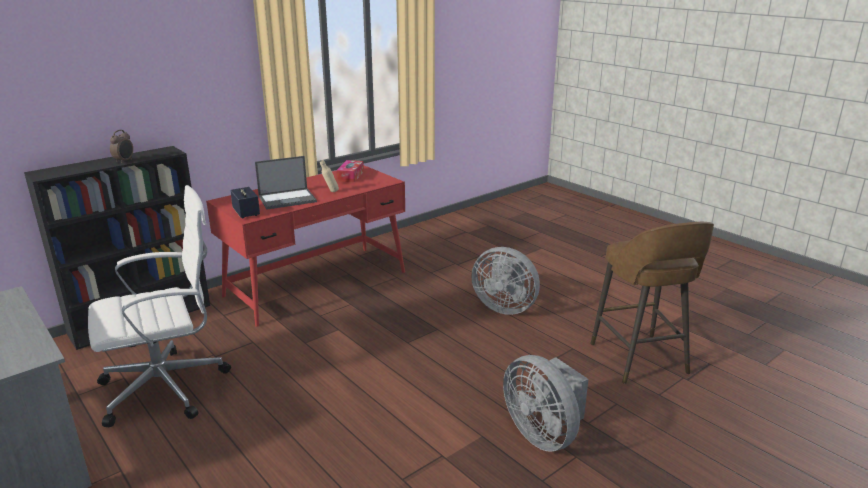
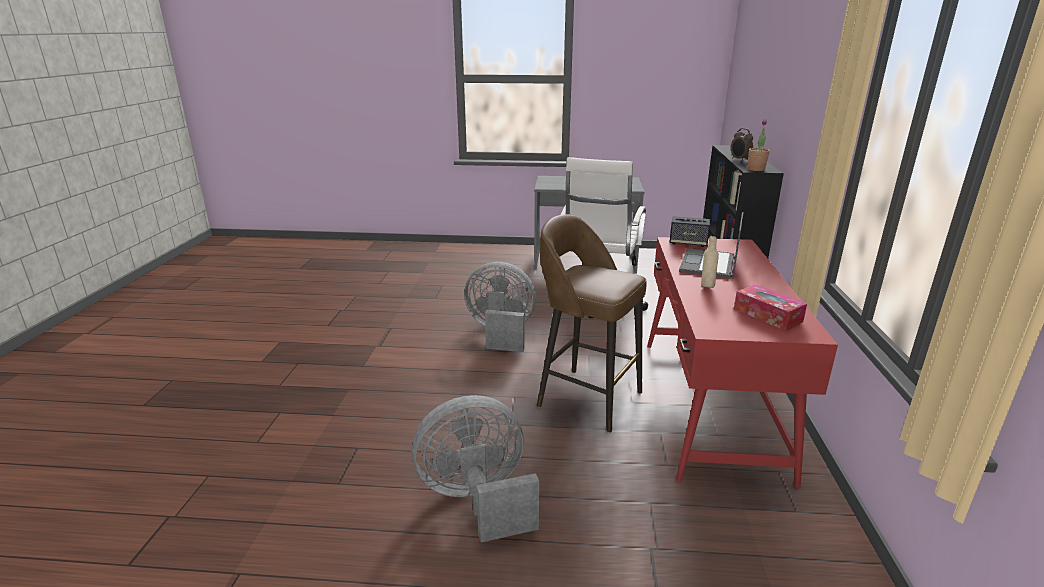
camera: 135 degrees right, 0 degrees up
(168, 152) = (756, 169): none -> potted plant
(543, 434) = (315, 387): grey fan -> grey fan (500, 333)
(640, 360) = (240, 513): brown stool -> brown stool (586, 398)

